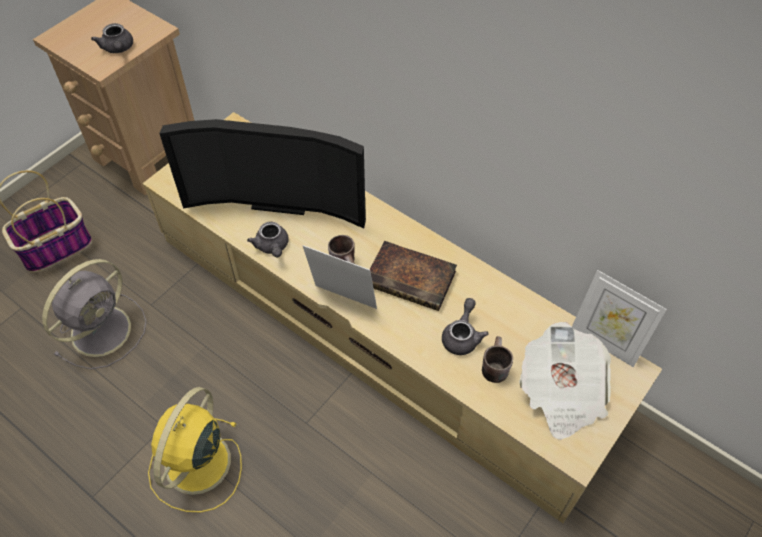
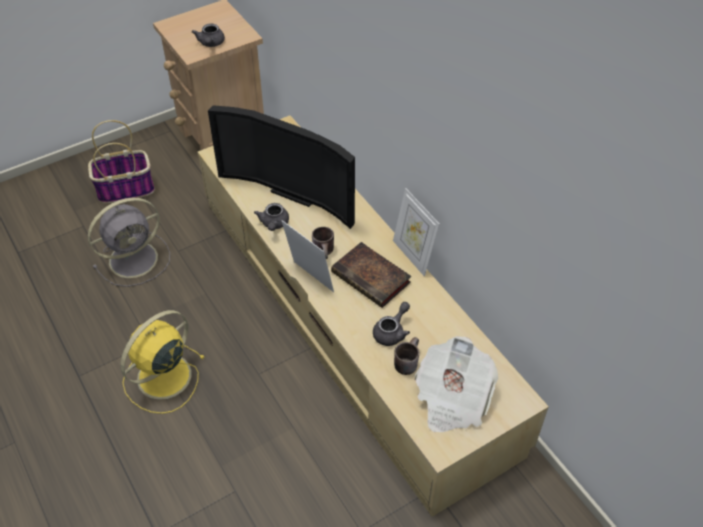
camera: 20 degrees right, 5 degrees down
(605, 342) = (509, 372): picture frame -> picture frame (413, 256)

